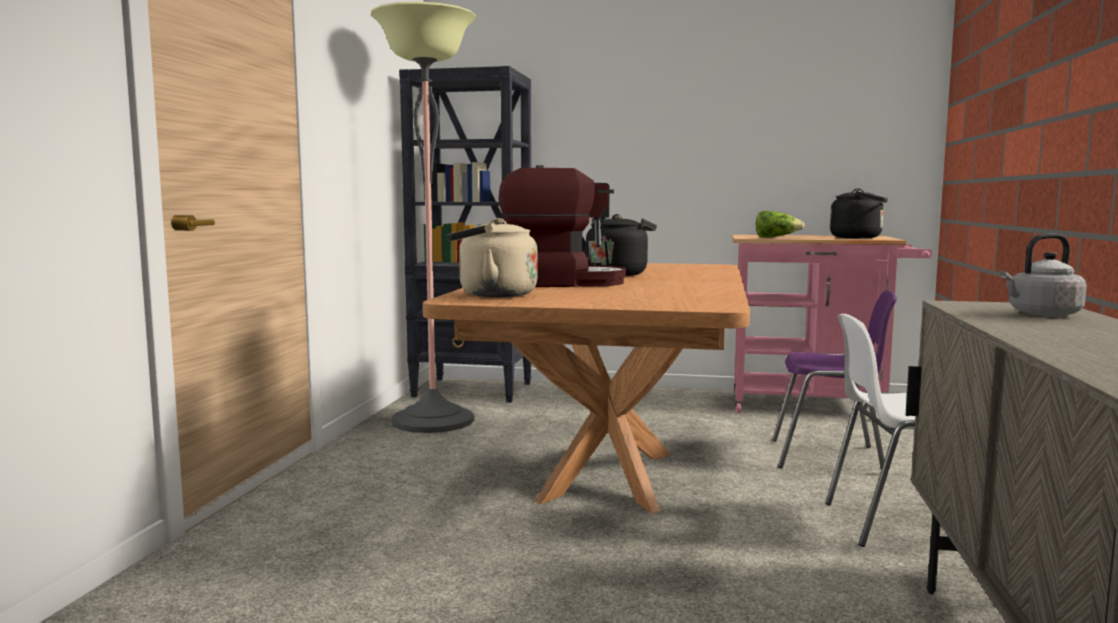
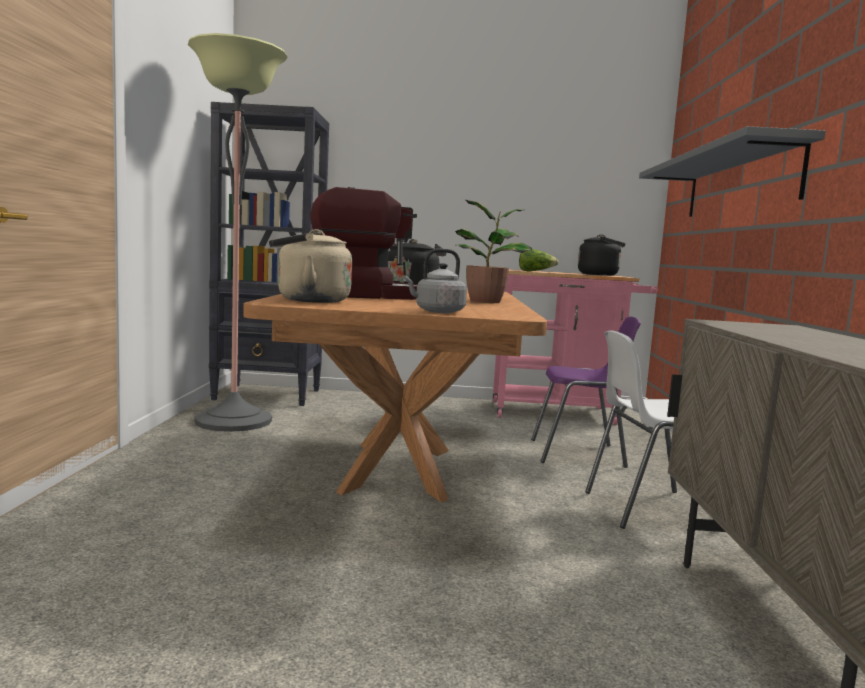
camera: 10 degrees left, 0 degrees up
(699, 284) = (487, 301): none -> potted plant
(1020, 122) = (739, 183): none -> grey shelf
(1041, 314) = (790, 331): grey kettle -> grey kettle (437, 311)

